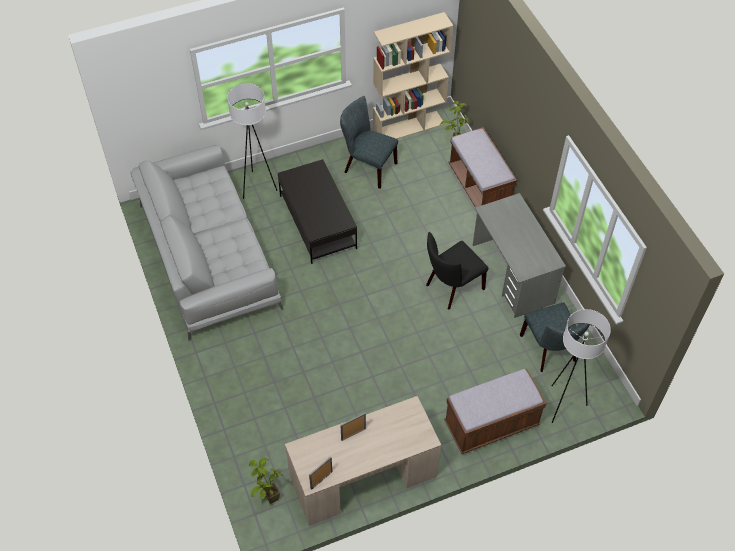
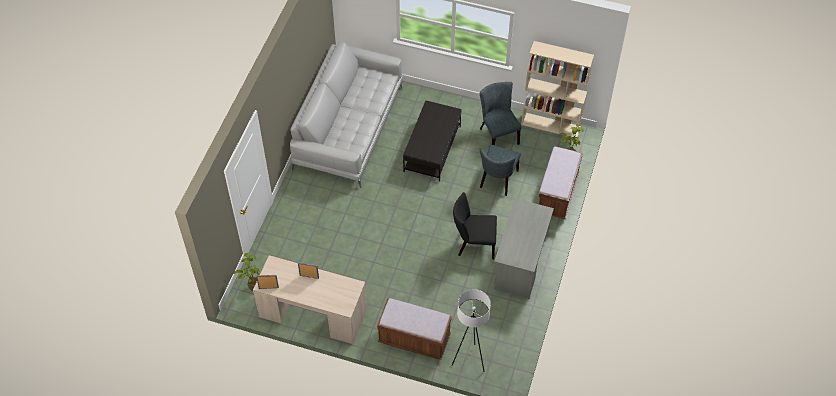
camera: 40 degrees right, 0 degrees up
(257, 186) = (417, 103): white floor lamp -> none
(550, 350) = (495, 324): grey chair -> grey chair (497, 181)

